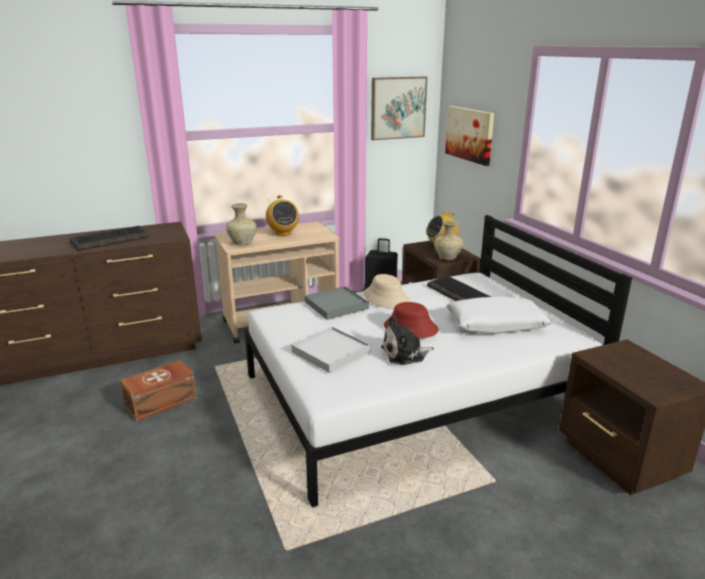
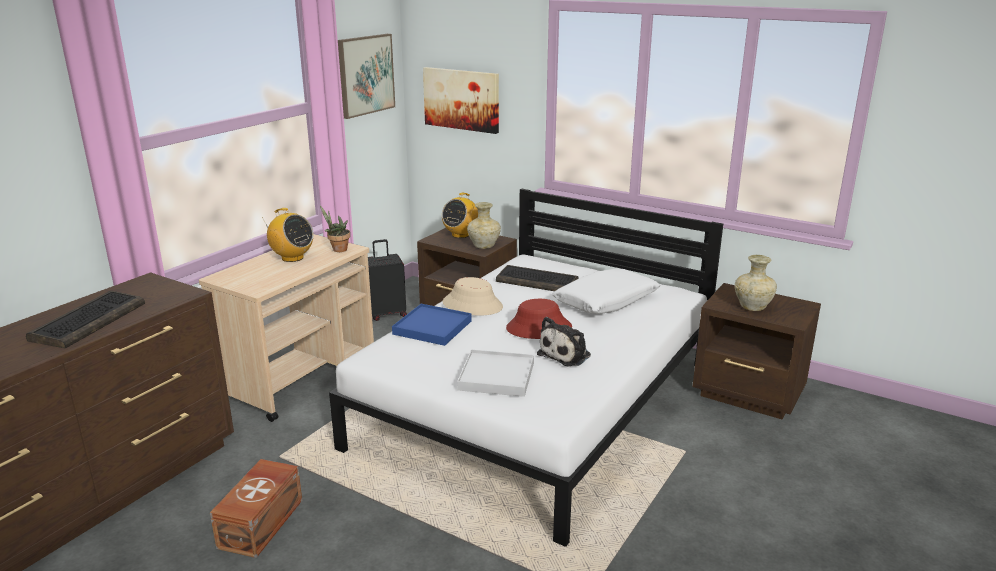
camera: 35 degrees left, 0 degrees up
(243, 243) = (260, 282): beige vase -> beige vase (753, 307)
(317, 234) = (337, 249): none -> potted plant
(336, 305) = (432, 328): grey tray -> blue tray

